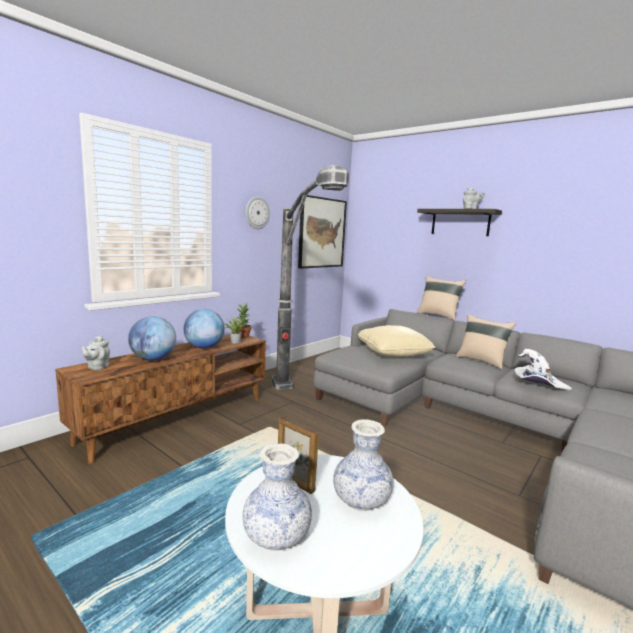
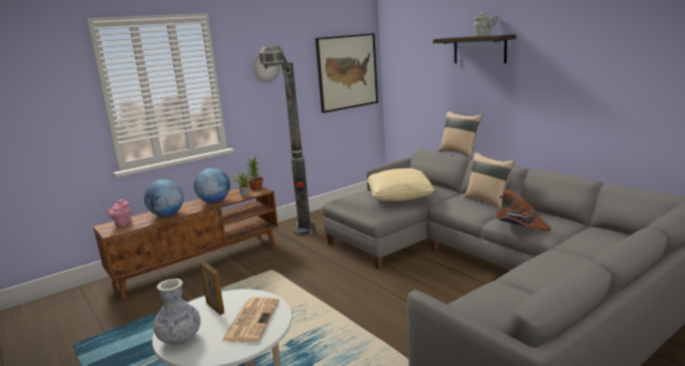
camera: 15 degrees right, 5 degrees up
(97, 367) = (122, 224): grey teapot -> pink teapot
(361, 500) = (251, 319): vase -> newspaper
(538, 383) = (520, 224): white hat -> brown hat

